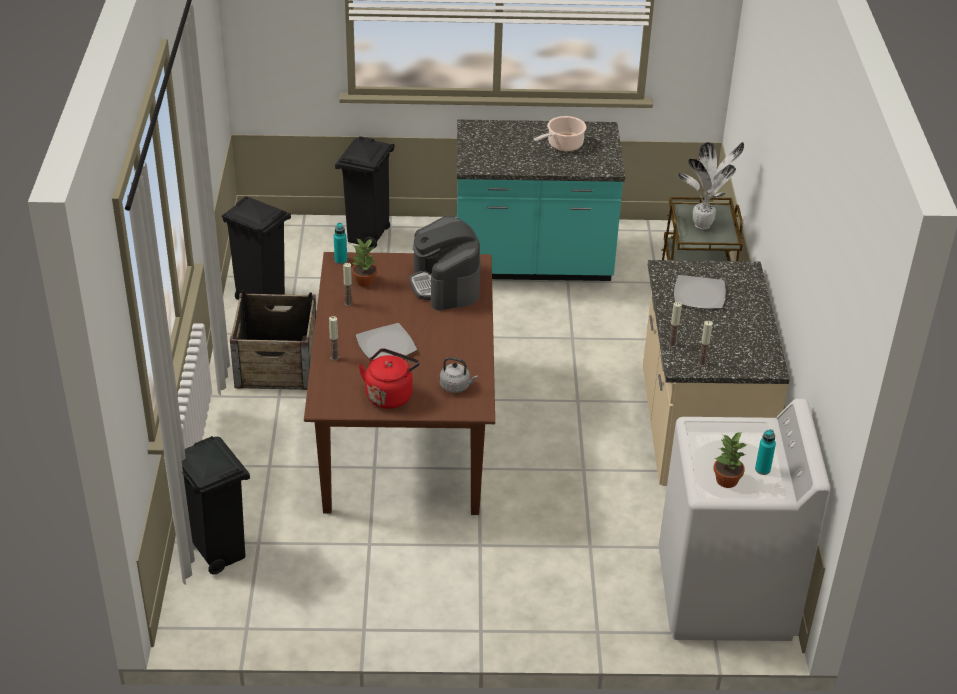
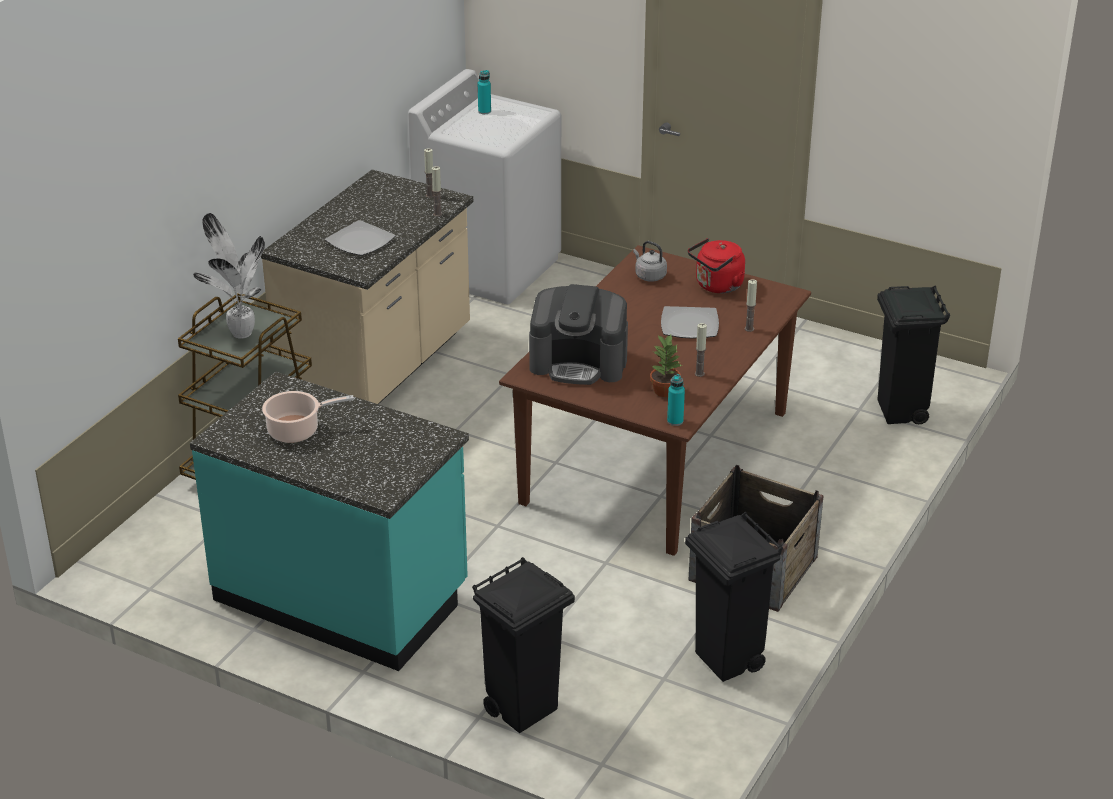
camera: 150 degrees left, 5 degrees down
(445, 285) = (579, 363): coffee machine -> coffee machine turned 90 degrees clockwise
(726, 480) = (519, 113): potted plant -> none

